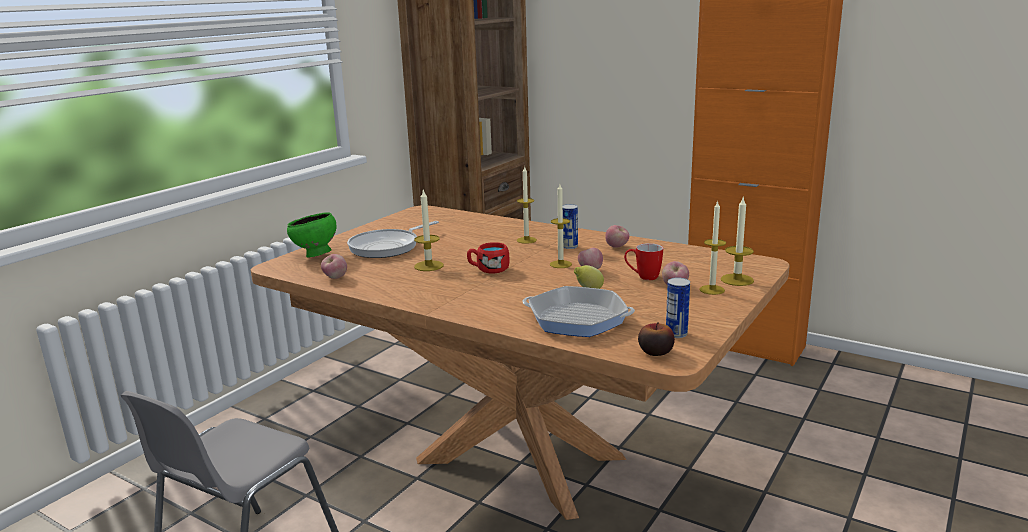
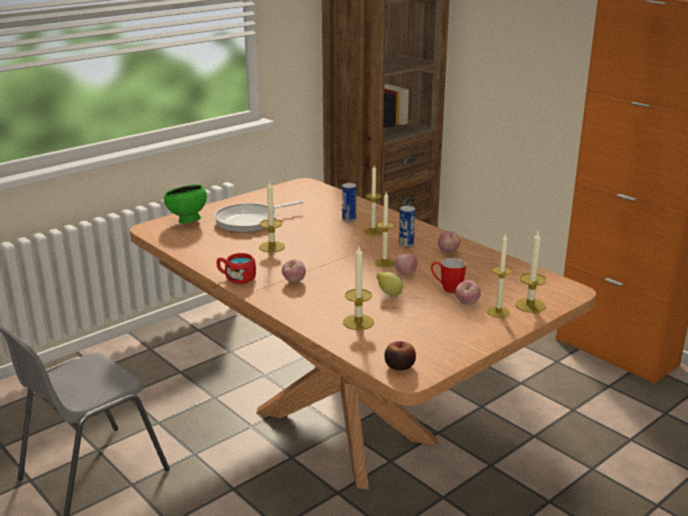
camera: 15 degrees right, 5 degrees up
(335, 278) = (190, 247): apple -> apple (294, 281)
(488, 269) = (319, 258): red mug -> red mug (236, 278)
(577, 319) = (358, 322): frying pan -> candle
(676, 334) = (430, 352): can -> can (349, 219)

